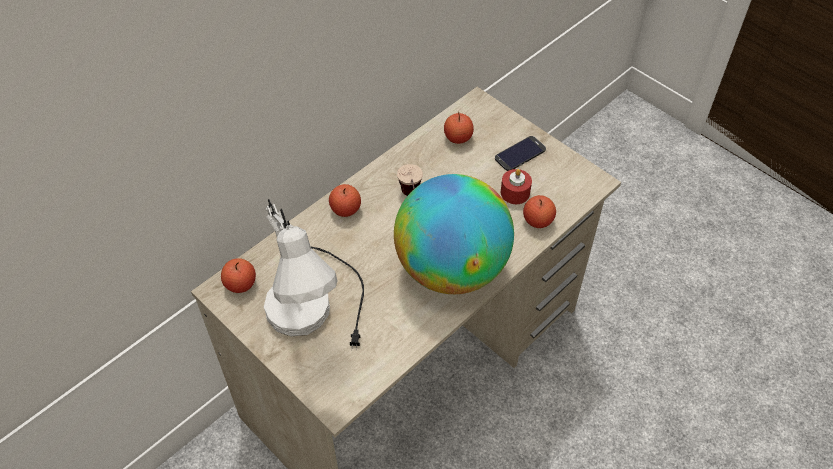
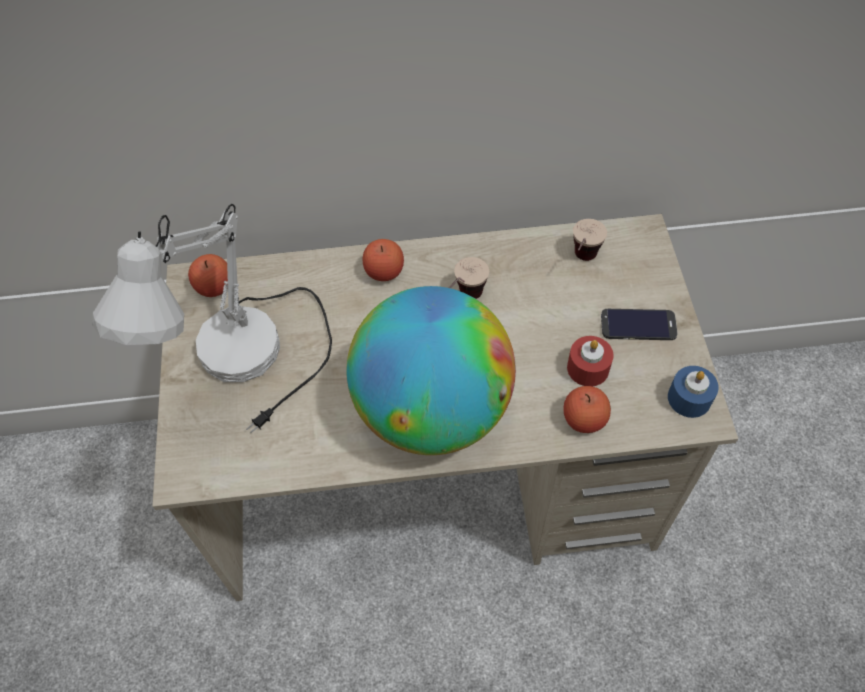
camera: 40 degrees right, 5 degrees up
(458, 138) = (581, 262): apple -> cup
(580, 176) = (689, 398): none -> blue candle

